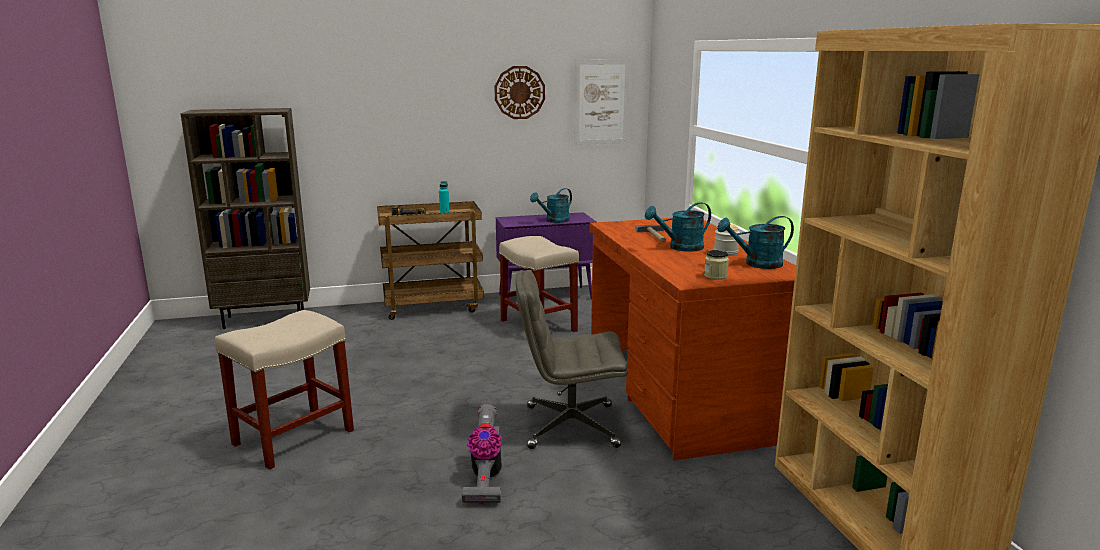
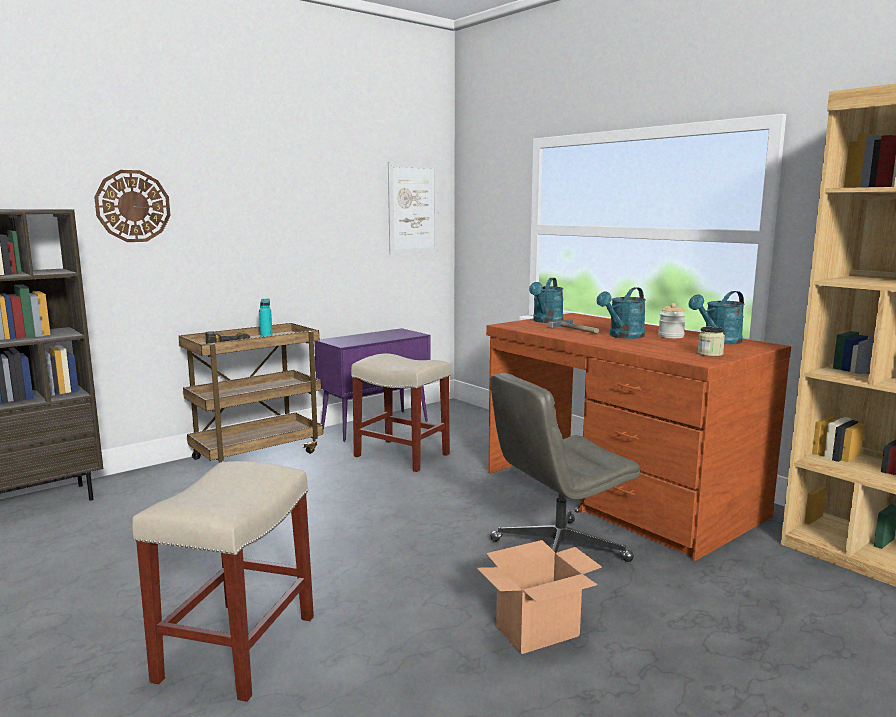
camera: 25 degrees left, 5 degrees down
(485, 478) = (538, 631): vacuum cleaner -> cardboard box
(519, 92) = (334, 196): wall clock -> wall clock (133, 206)
(554, 221) = (386, 337): turquoise watering can -> turquoise watering can (546, 321)

